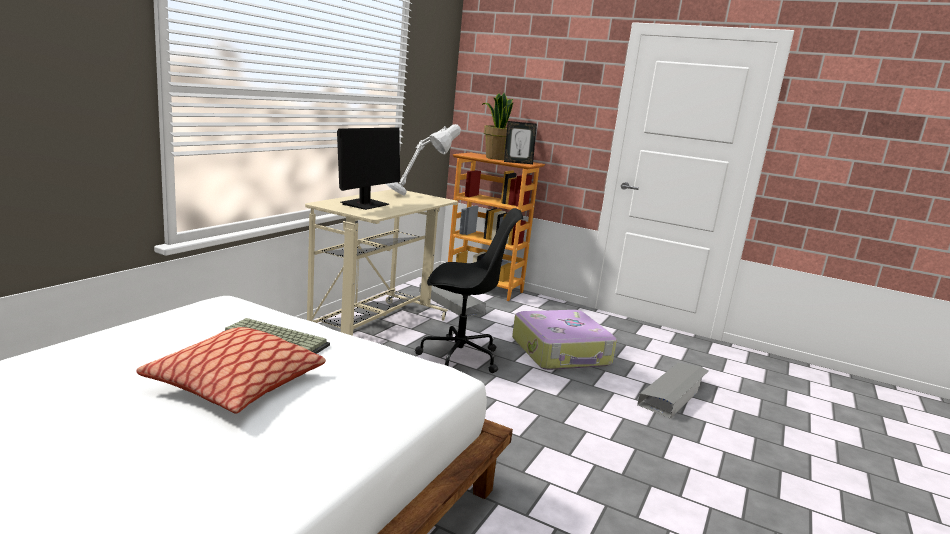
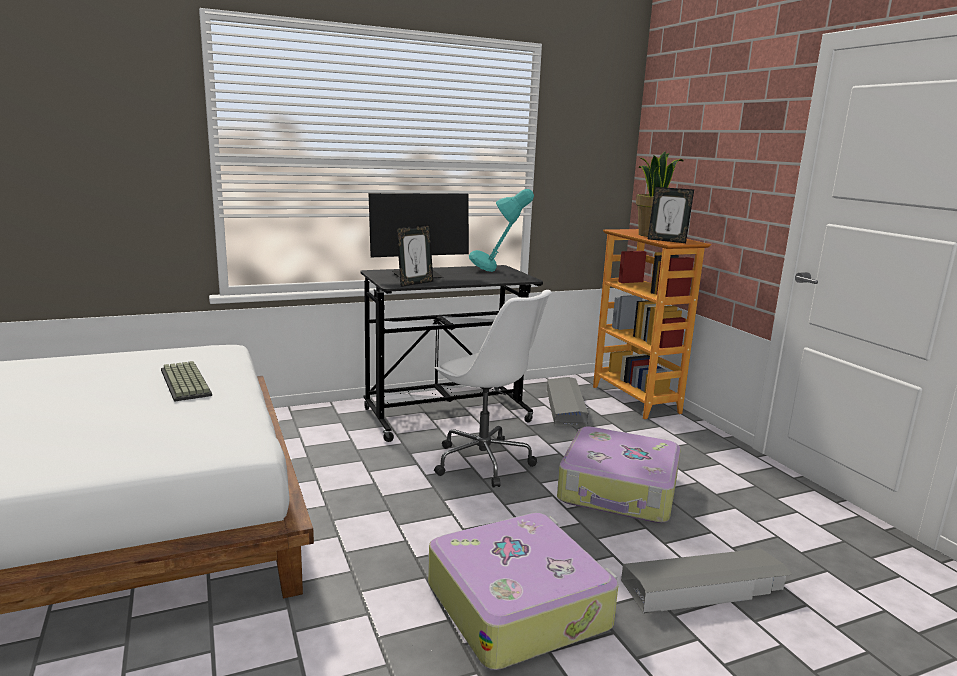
camera: 40 degrees right, 0 degrees up
(237, 385) = (90, 406): pillow -> none
(379, 328) = (447, 415): beige desk -> black desk
(383, 212) = (415, 283): none -> picture frame
(417, 198) = (499, 274): grey table lamp -> turquoise table lamp
(461, 358) = (485, 463): black office chair -> white office chair
(613, 439) = (518, 604): none -> suitcase

